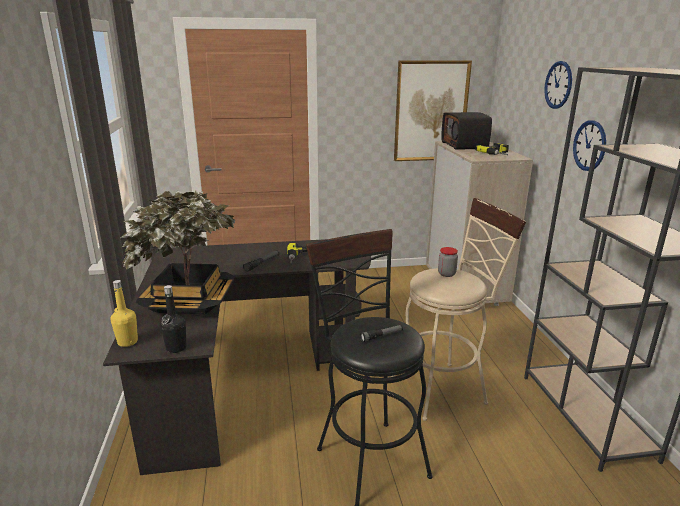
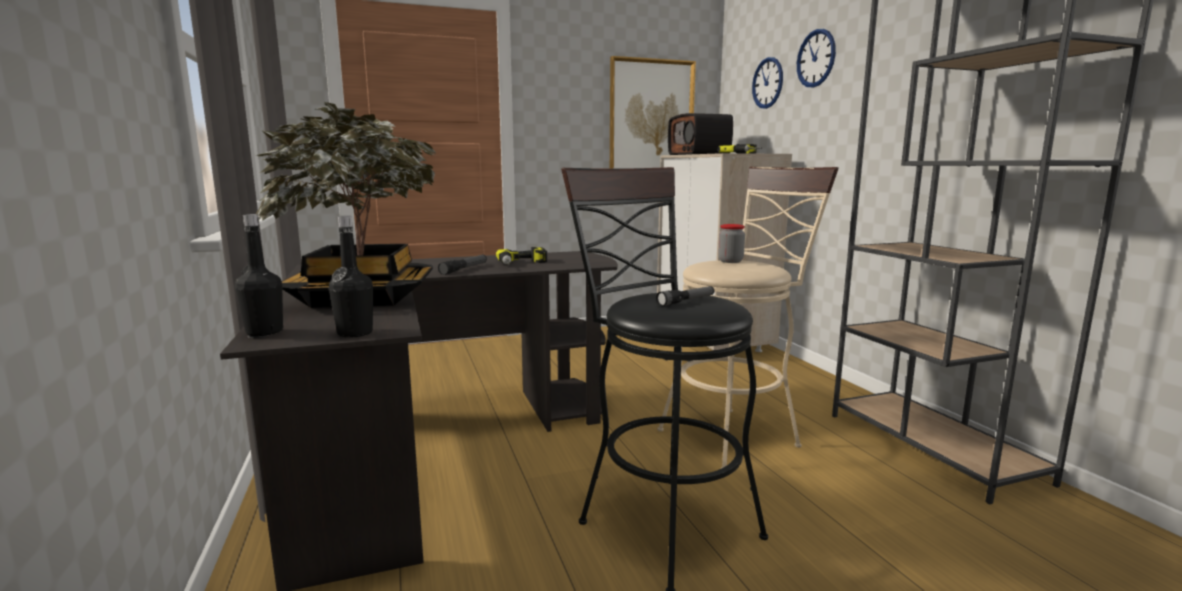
camera: 10 degrees left, 10 degrees down
(127, 342) = (264, 332): yellow bottle -> black bottle
(589, 145) = (871, 112): wall clock -> wall clock (767, 83)

